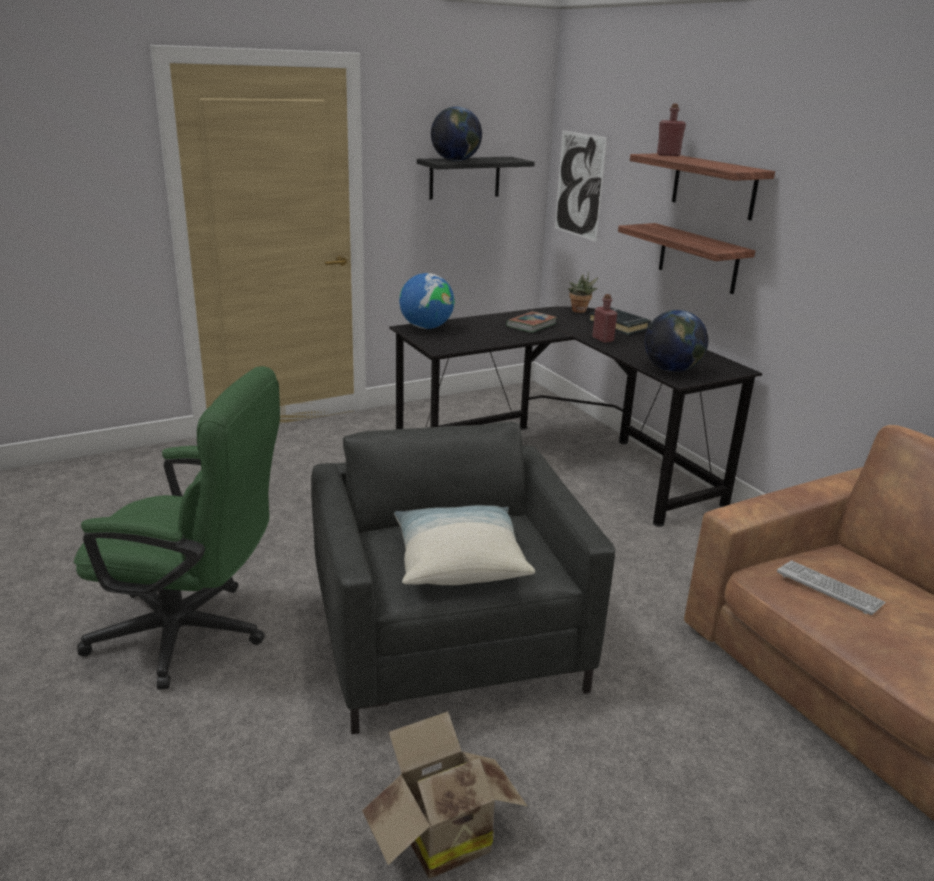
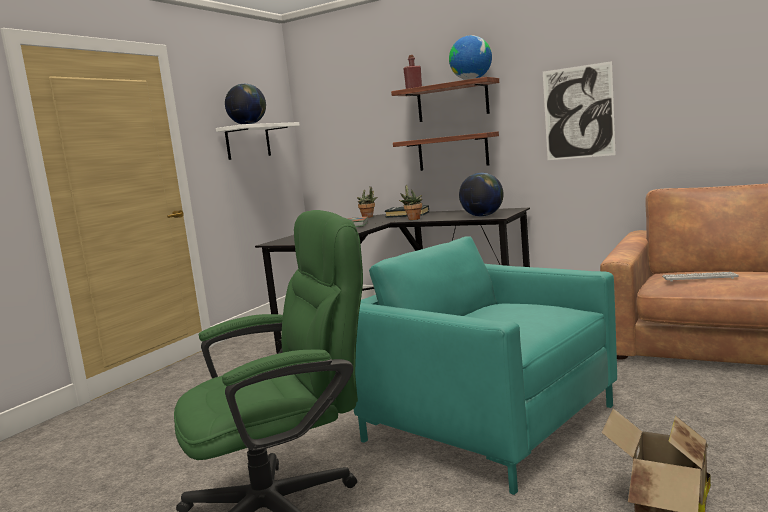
camera: 30 degrees left, 15 degrees down
(426, 327) = (284, 240): globe -> globe (472, 79)
(448, 642) = (489, 423): grey armchair -> turquoise armchair
(458, 562) = (518, 322): pillow -> none
(464, 177) = (248, 142): black shelf -> white shelf
(579, 185) = (329, 137): picture -> picture (578, 112)
(602, 339) = (412, 219): red bottle -> potted plant

